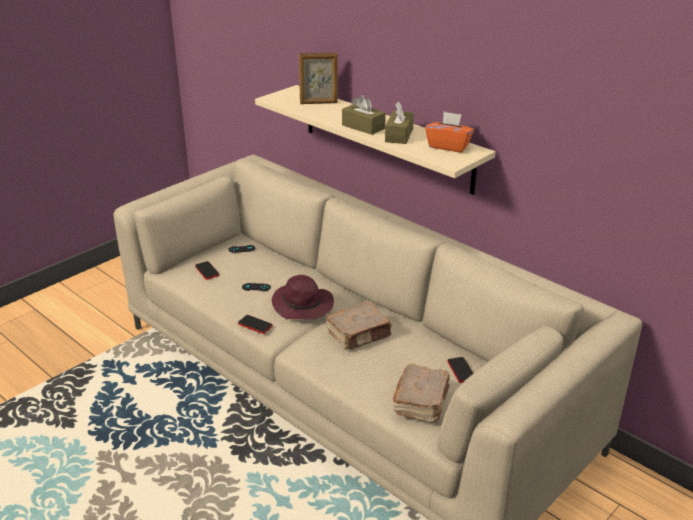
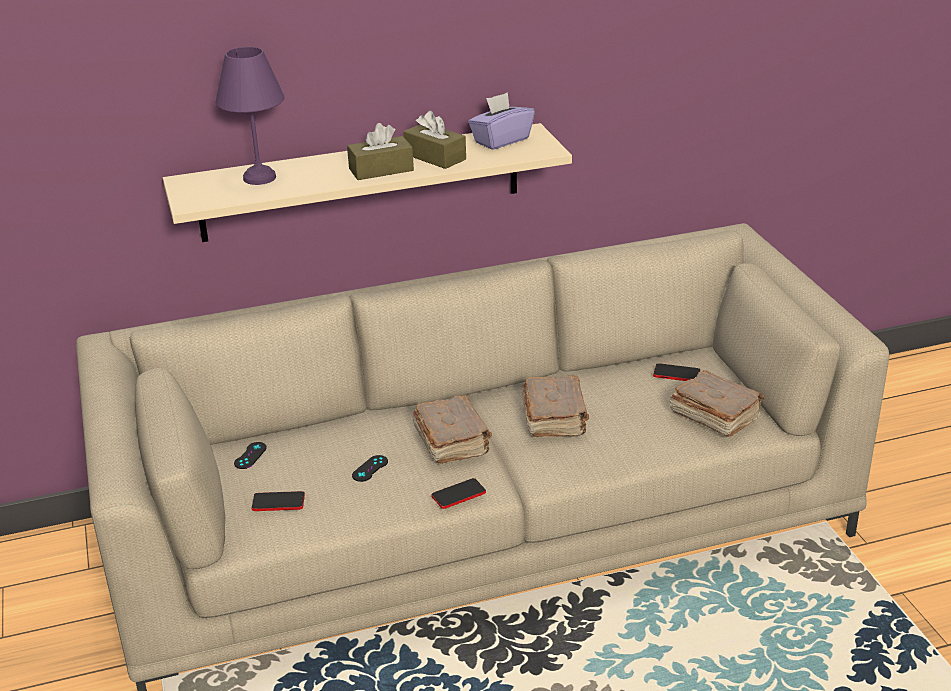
camera: 60 degrees left, 0 degrees up
(303, 305) = (452, 441): purple hat -> brown book
(318, 103) = (259, 177): picture frame -> purple table lamp
(448, 146) = (501, 140): orange tissue box -> purple tissue box

